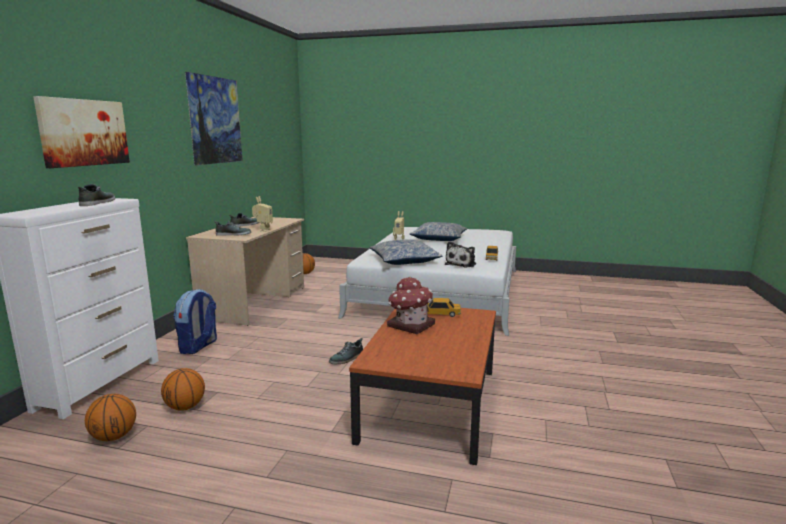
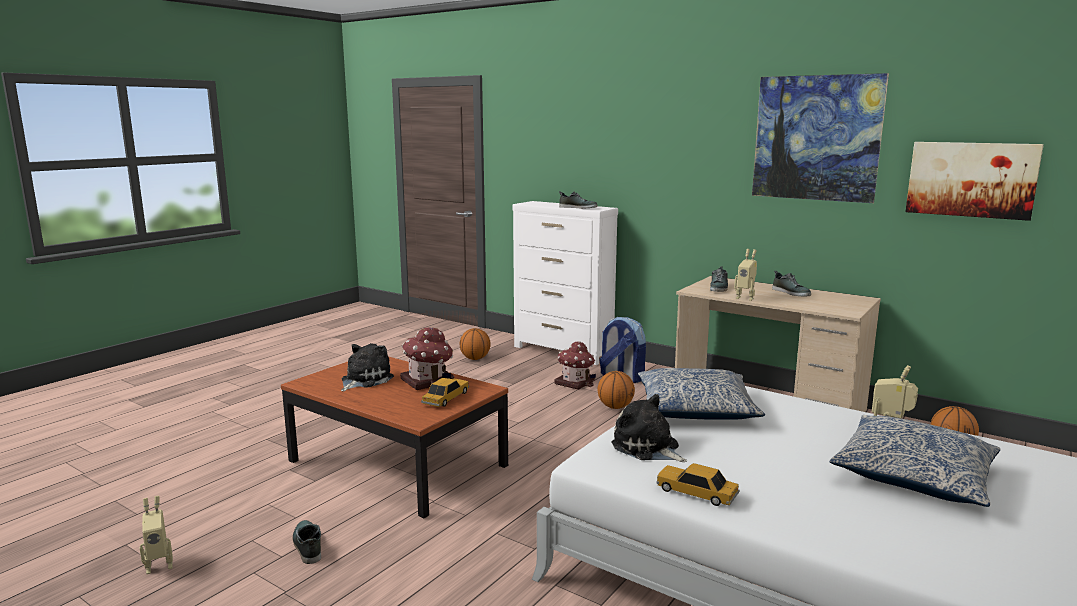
camera: 110 degrees right, 0 degrees up
(84, 132) = (612, 149): picture -> picture (971, 179)
(185, 407) = (497, 374): basketball -> basketball (615, 407)
(212, 363) = (575, 382): none -> toy house
(347, 358) = (540, 438): shoe -> shoe (307, 545)
(431, 348) = (364, 380): none -> plush toy
(661, 452) = (159, 565): none -> toy robot

